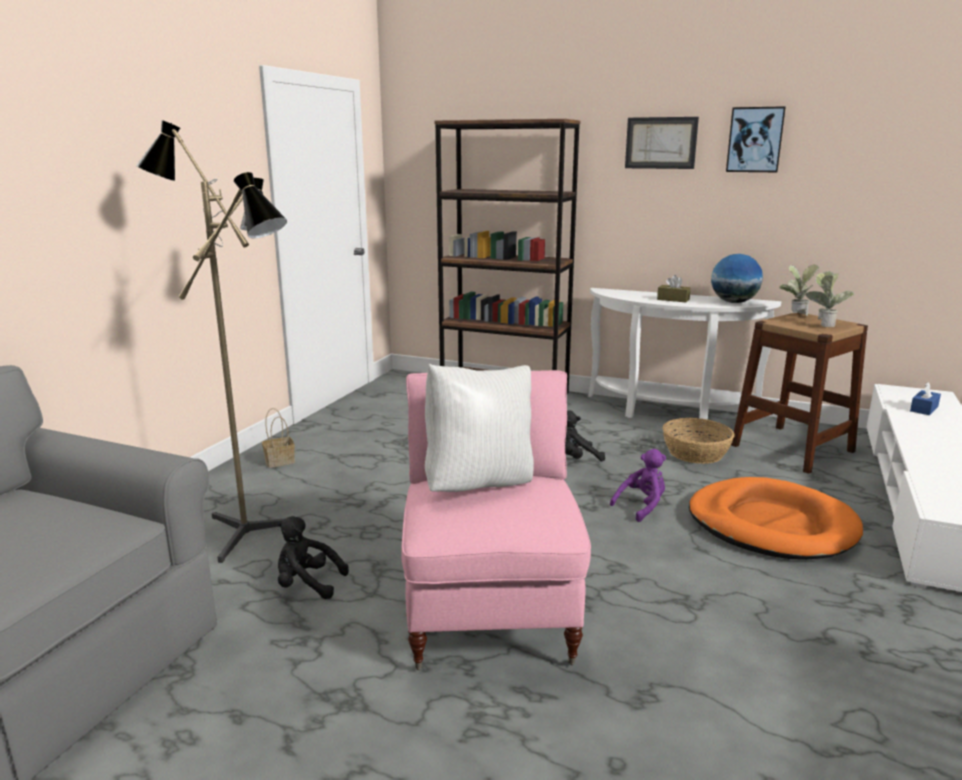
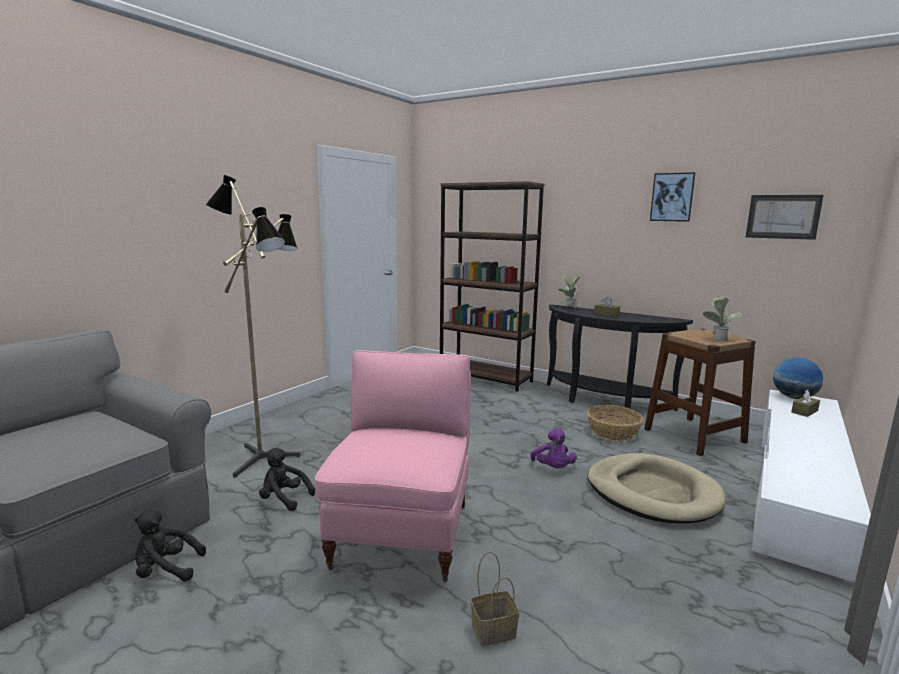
camera: 10 degrees right, 5 degrees down
(280, 461) = (308, 413): basket -> basket (494, 629)
(480, 484) = (392, 434): white pillow -> none
(575, 459) = (517, 429): black plush toy -> black plush toy (166, 570)
(642, 506) = (553, 468): purple plush toy -> purple plush toy turned 105 degrees clockwise
(661, 143) = (602, 199): picture -> picture (783, 216)
(668, 413) = (603, 401): white console table -> black console table
(733, 302) = (653, 319): globe -> globe (794, 397)
(771, 524) = (652, 492): orange dog bed -> beige dog bed
(795, 315) = (698, 330): potted plant -> potted plant (568, 307)
(924, 409) = (804, 411): blue tissue box -> brown tissue box

